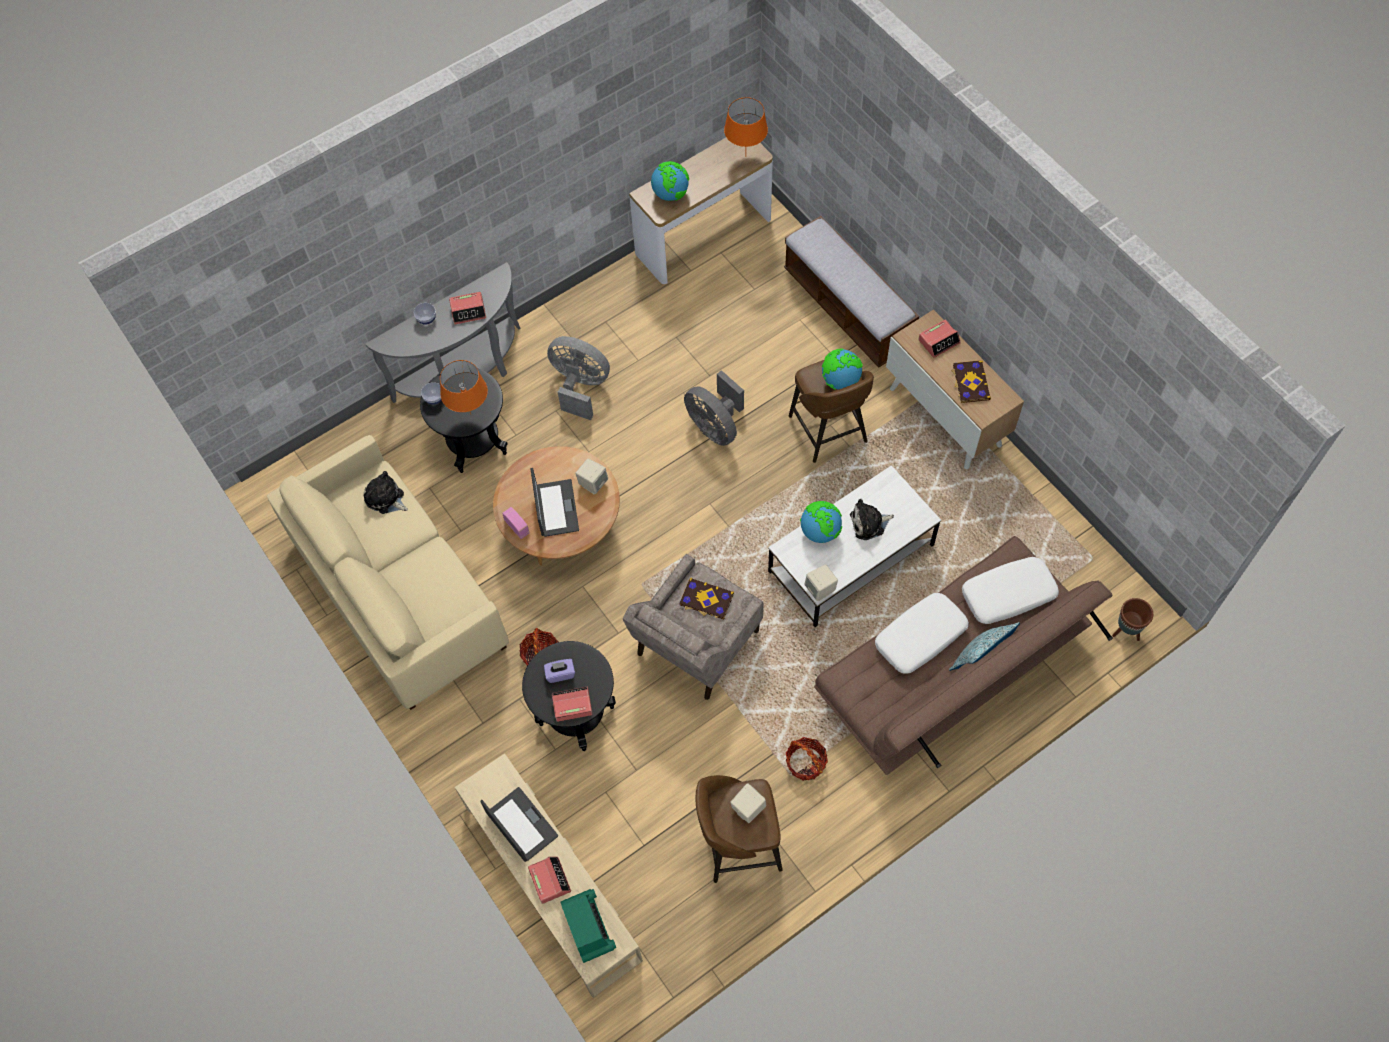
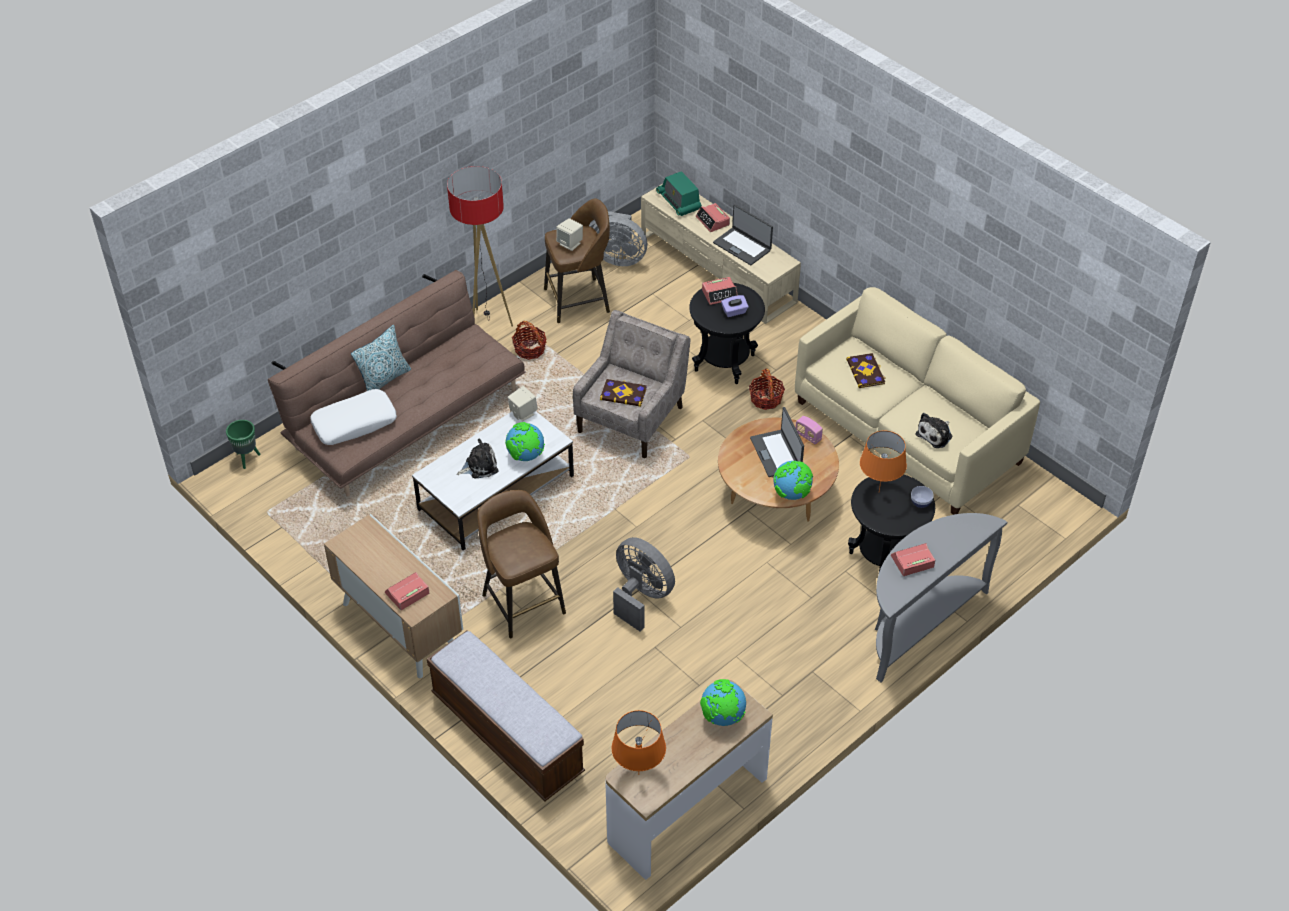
camera: 170 degrees right, 15 degrees down
(386, 499) = (935, 435): plush toy -> plush toy turned 105 degrees clockwise
(427, 319) = (953, 550): bowl -> none
(580, 386) = (792, 623): grey fan -> grey fan (619, 258)
(593, 483) = (746, 476): beige speaker -> none
(840, 380) = (511, 547): globe -> globe (792, 494)
(857, 812) = (487, 325): none -> floor lamp
(920, 638) = (434, 388): white pillow -> none
(970, 382) = (377, 556): book -> book (866, 371)
(1126, 631) = (247, 458): brown planter -> green planter

